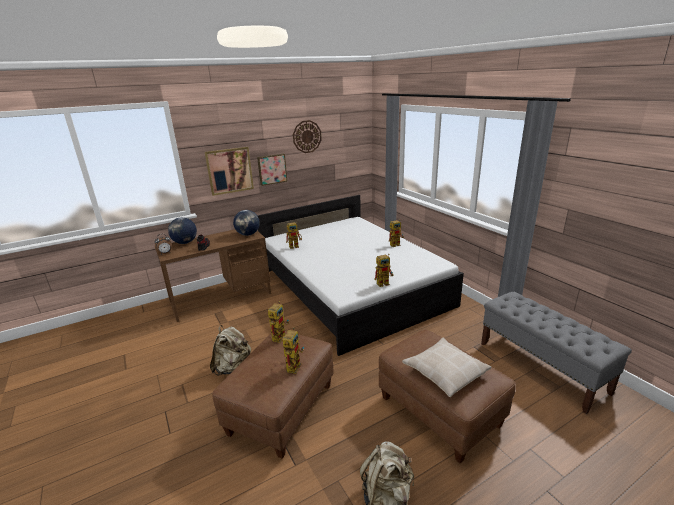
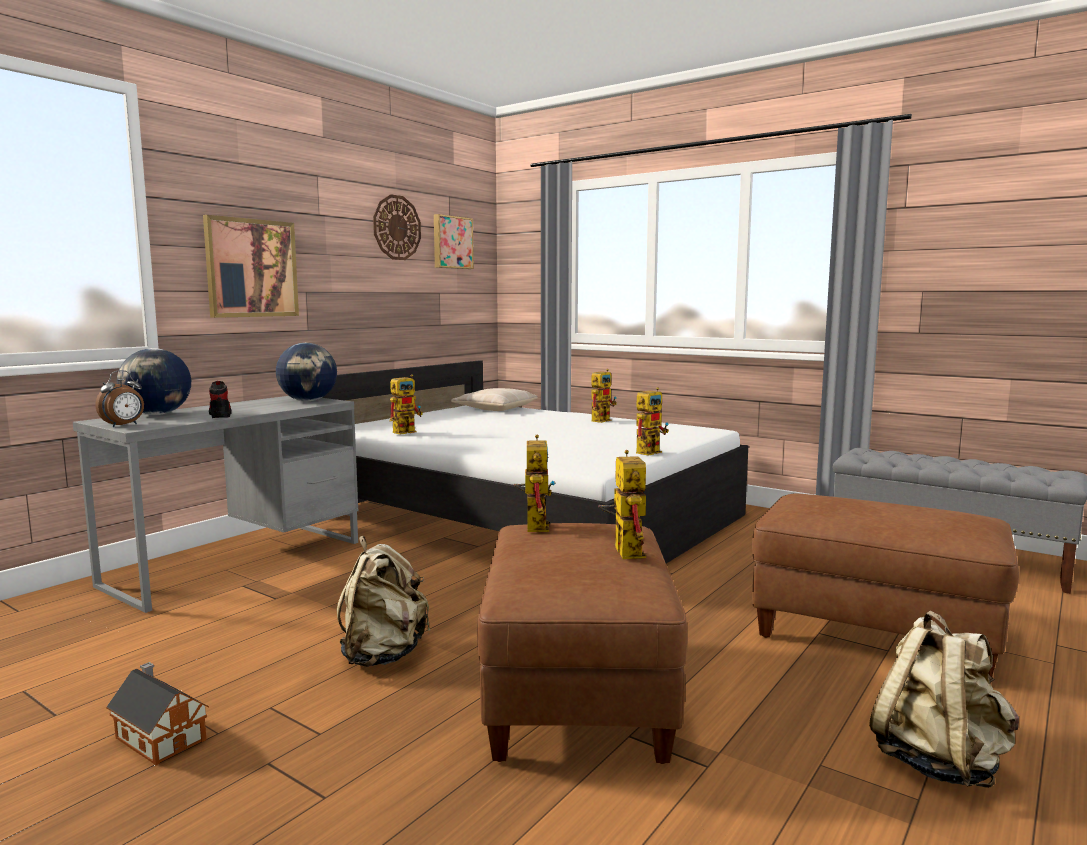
camera: 25 degrees left, 15 degrees down
(145, 388) = (159, 737): none -> toy house
(221, 298) = (237, 563): brown desk -> grey desk
(272, 169) = (333, 281): picture -> picture (451, 242)
(445, 372) = (900, 519): beige pillow -> beige pillow (495, 408)

